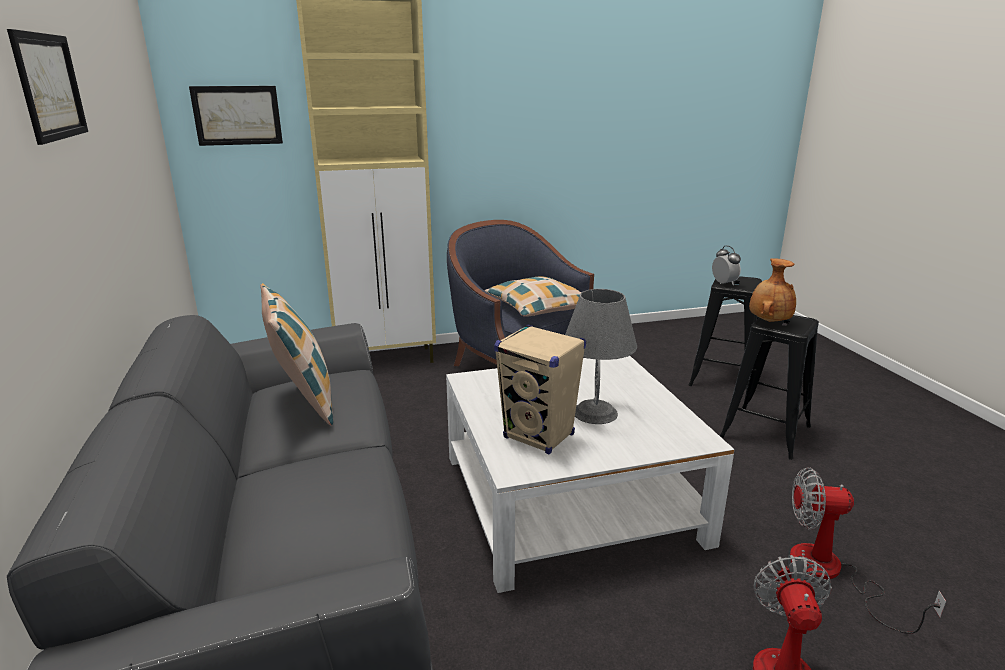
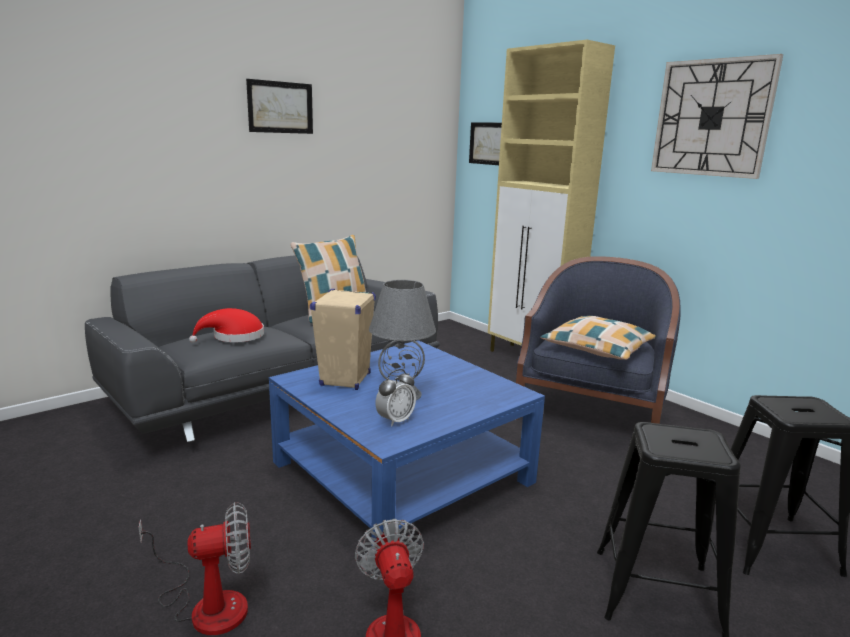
camera: 65 degrees right, 5 degrees down
(336, 494) = (234, 337): none -> red hat
(523, 78) = (712, 118): none -> wall clock
(570, 498) = (402, 472): white coffee table -> blue coffee table
(724, 283) = (776, 401): alarm clock -> alarm clock (395, 420)
(768, 321) = (668, 430): brown vase -> none

